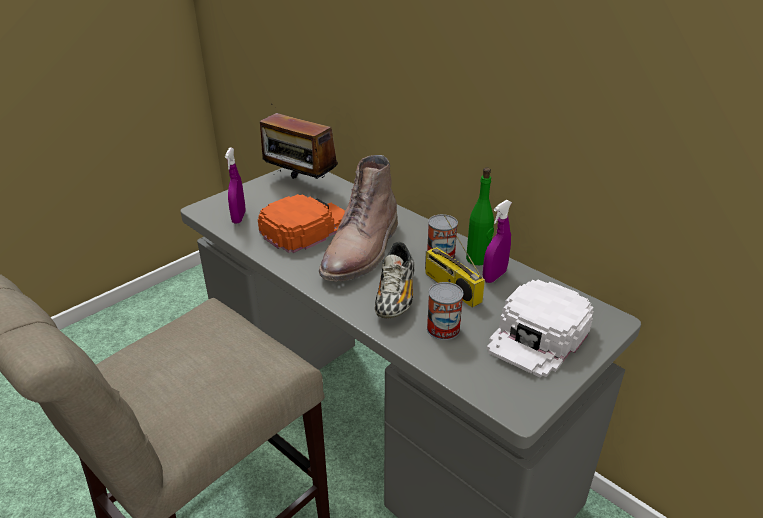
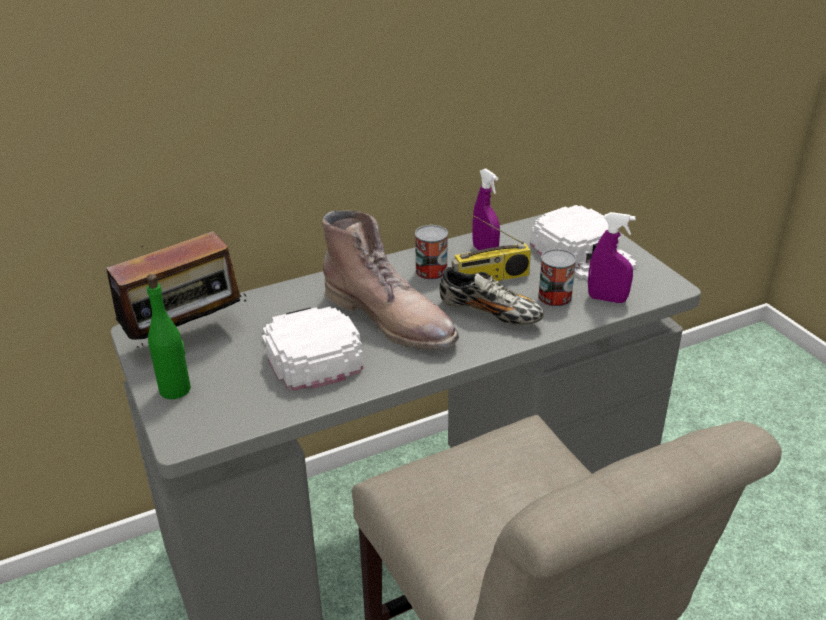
camera: 70 degrees left, 0 degrees up
(239, 217) = (238, 405): purple spray bottle -> purple spray bottle (607, 299)
(305, 227) = (309, 350): orange cap -> white cap
(478, 259) = (450, 253): green bottle -> green bottle (175, 389)

